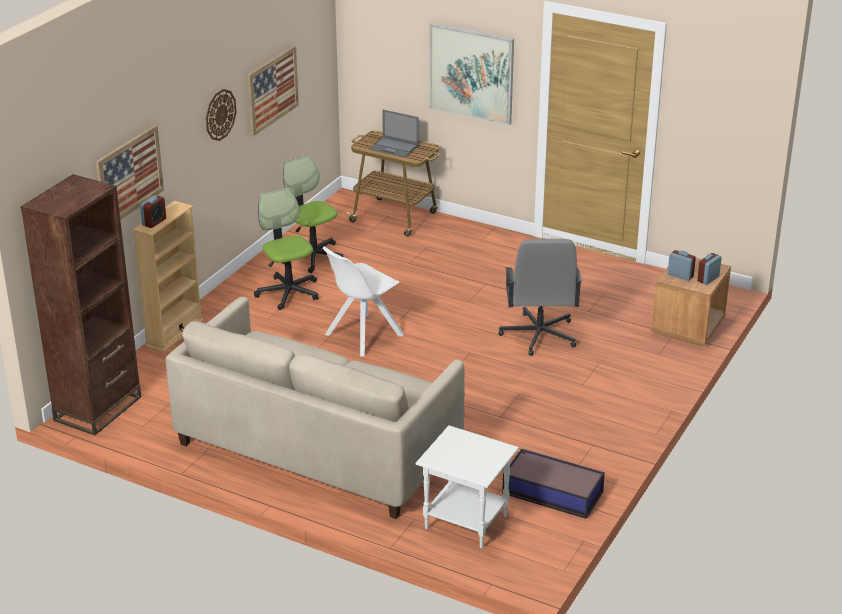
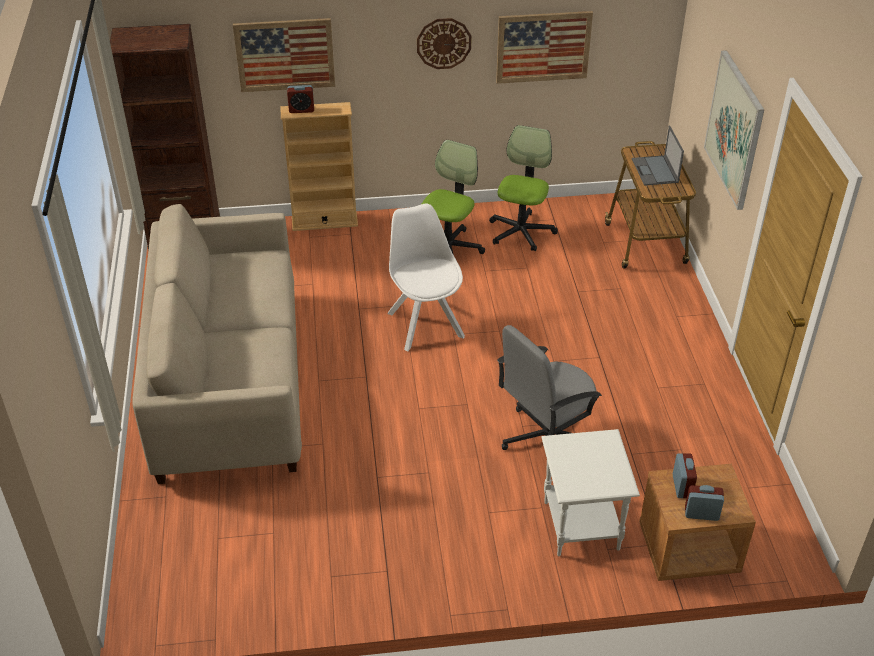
camera: 55 degrees right, 10 degrees up
(362, 336) = (425, 323): white chair -> white chair turned 60 degrees clockwise
(465, 522) = (185, 533): white side table -> white side table (581, 524)
(551, 492) = (279, 575): storage box -> none

